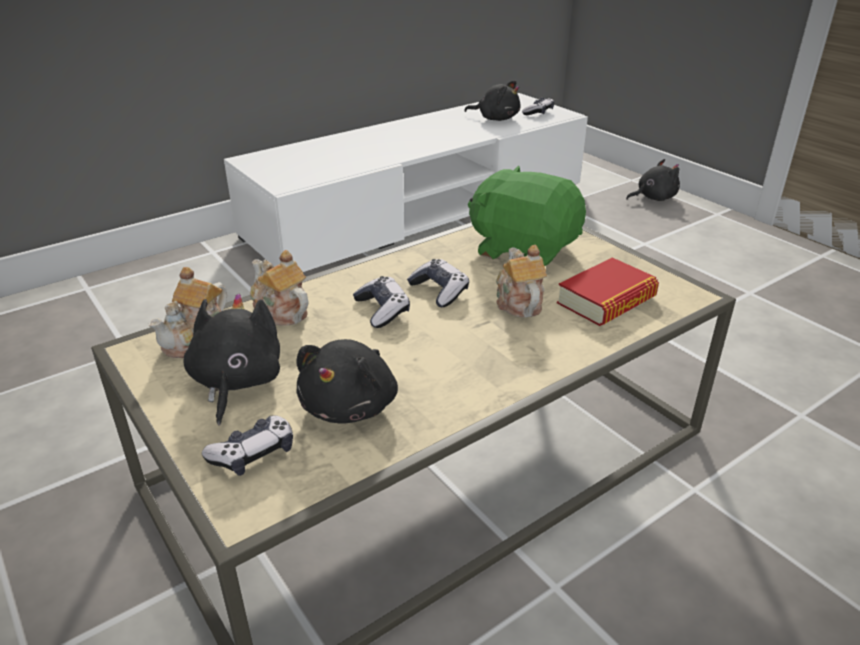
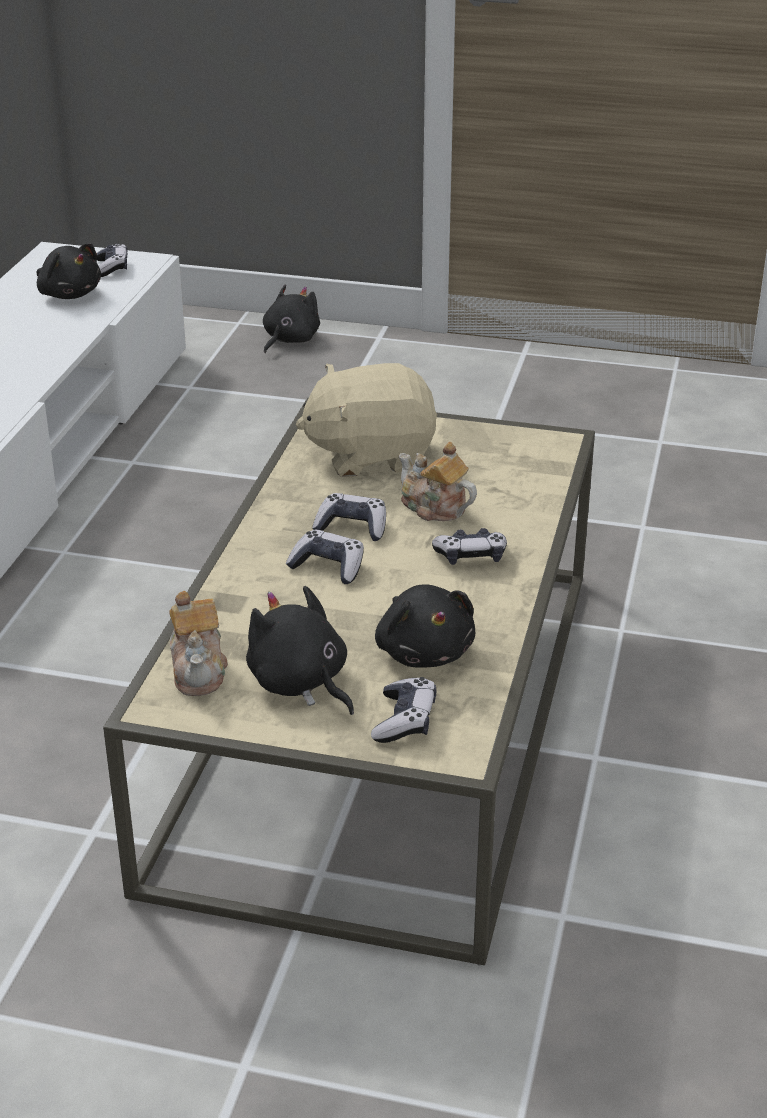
camera: 40 degrees left, 0 degrees up
(280, 312) = (236, 611): teapot -> none
(495, 349) = (470, 556): none -> game controller
(496, 118) = (69, 294): black plush toy -> black plush toy turned 60 degrees clockwise
(524, 250) = (370, 455): green plush toy -> beige plush toy
(606, 300) = (501, 475): book -> none

